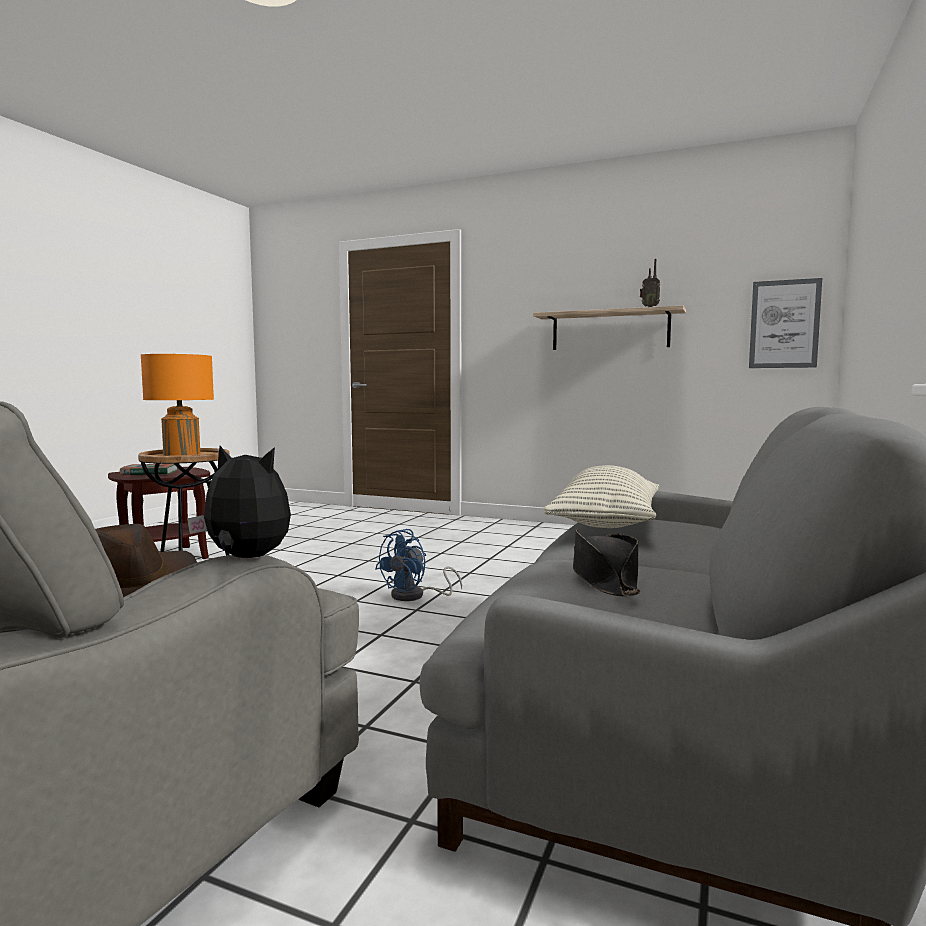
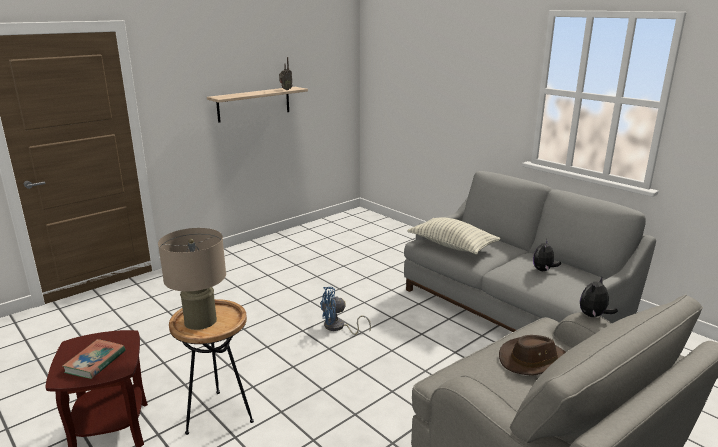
camera: 65 degrees left, 15 degrees up
(182, 454) = (200, 321): orange table lamp -> beige table lamp
(415, 596) = (338, 327): blue fan -> blue fan turned 105 degrees clockwise
(604, 578) = (543, 270): black hat -> plush toy
(784, 324) = (339, 92): picture -> none

